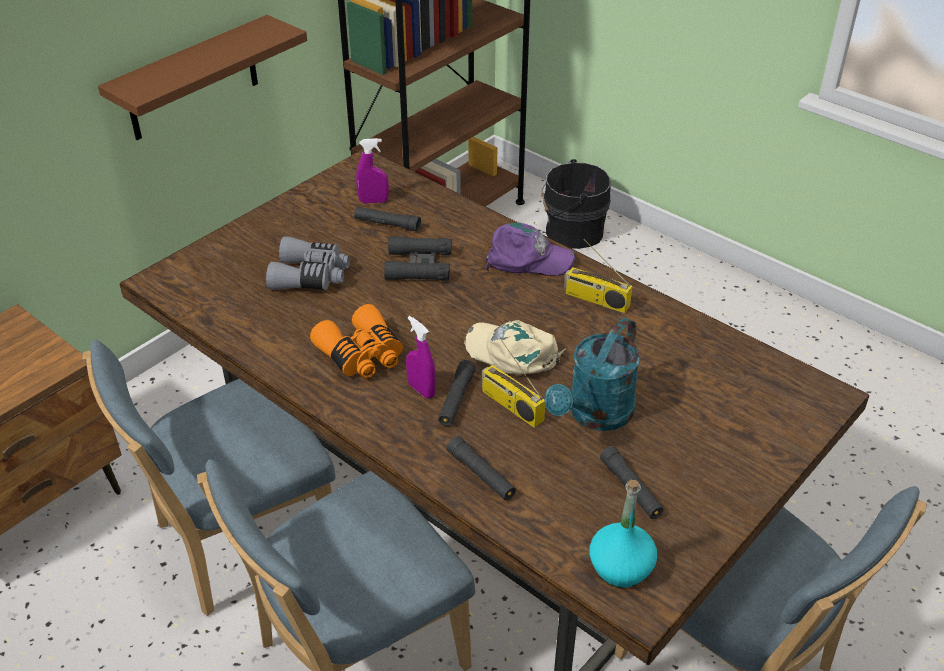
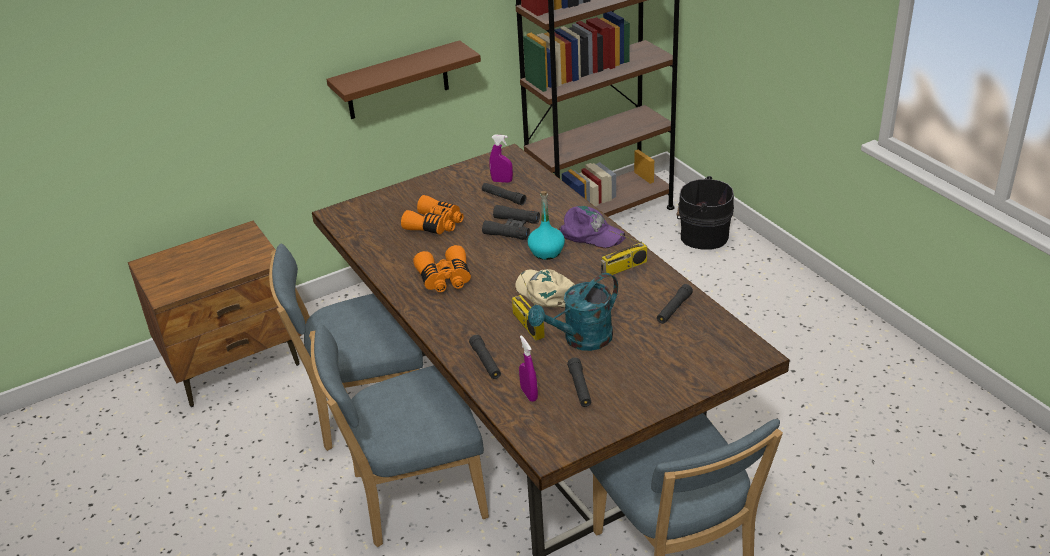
camera: 20 degrees right, 5 degrees down
(311, 276) = (435, 225): grey binoculars -> orange binoculars
(421, 390) = (473, 306): purple spray bottle -> purple spray bottle (529, 394)
(456, 399) = (493, 315): black flashlight -> black flashlight (674, 309)
(595, 300) = (624, 268): radio -> radio turned 75 degrees counterclockwise
(620, 567) = (546, 430): turquoise bottle -> turquoise bottle (546, 252)

